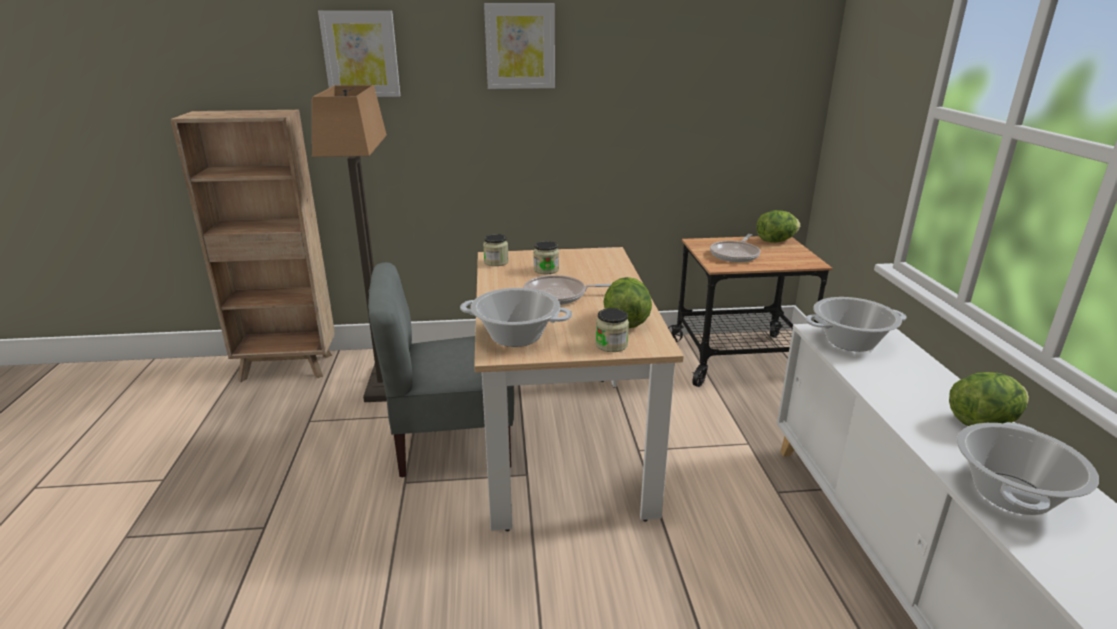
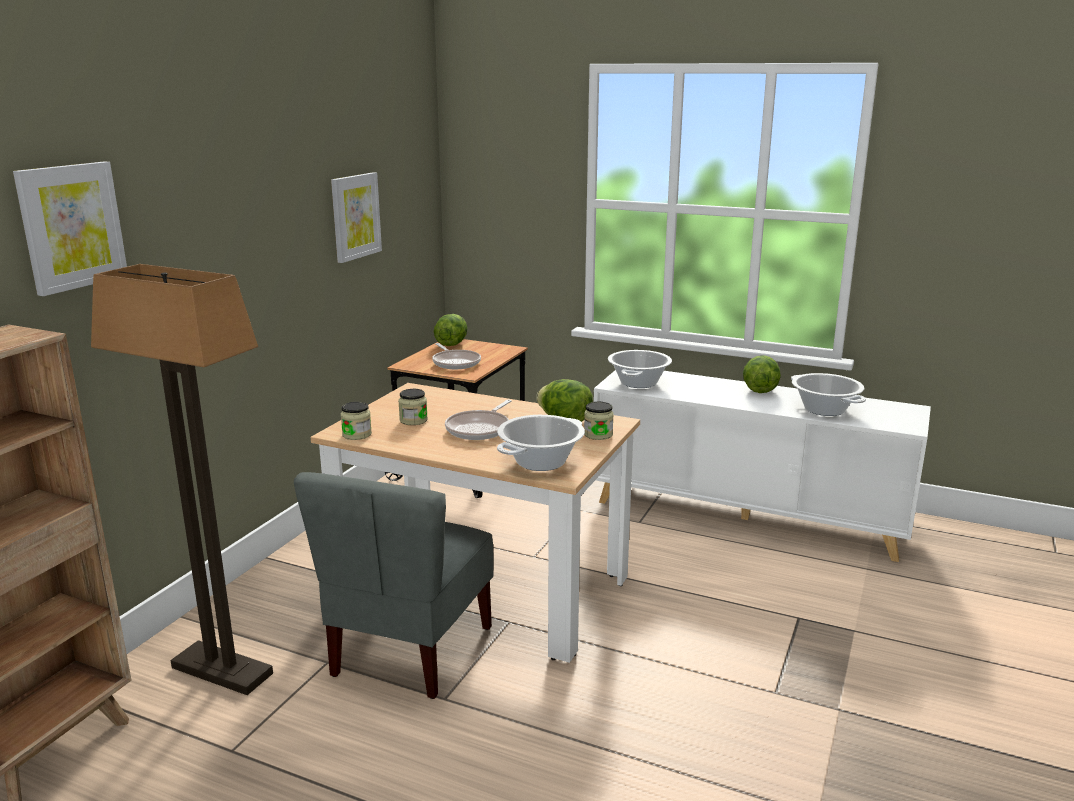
camera: 60 degrees left, 5 degrees down
(520, 46) = (235, 190): picture -> picture (355, 216)

